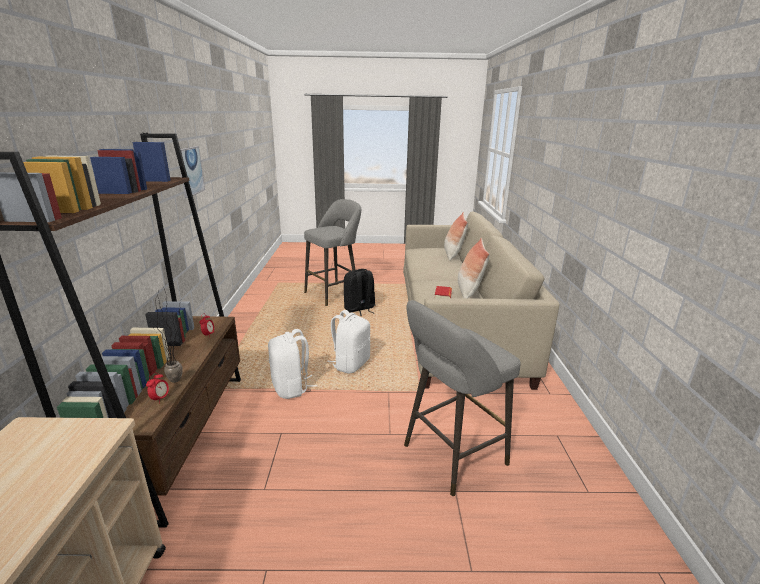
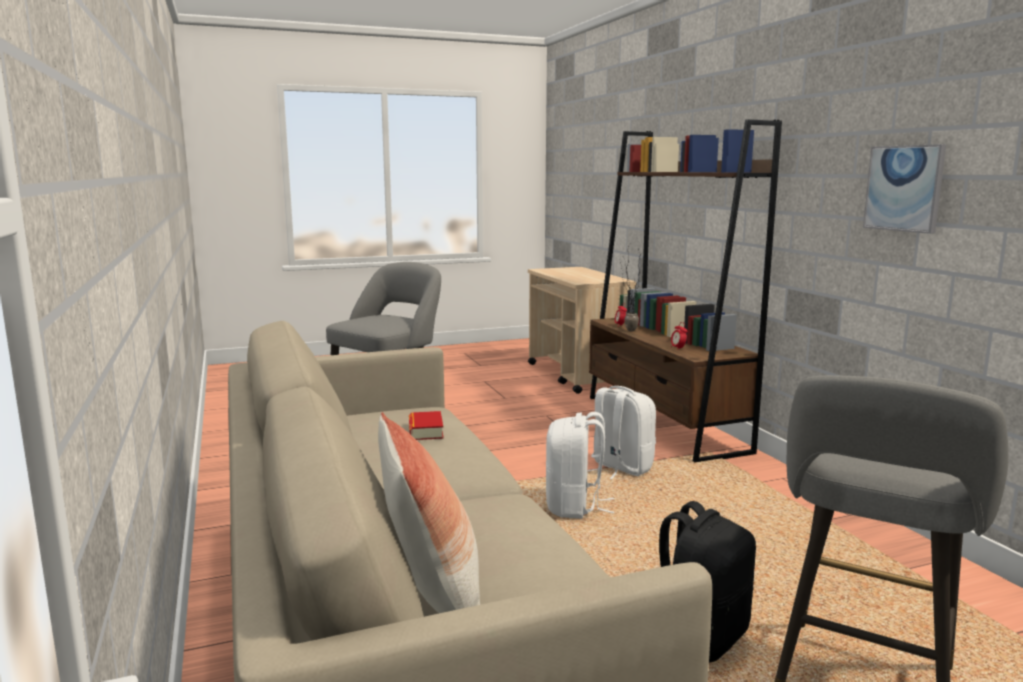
camera: 160 degrees right, 10 degrees down
(469, 291) = (371, 452): pillow -> none

